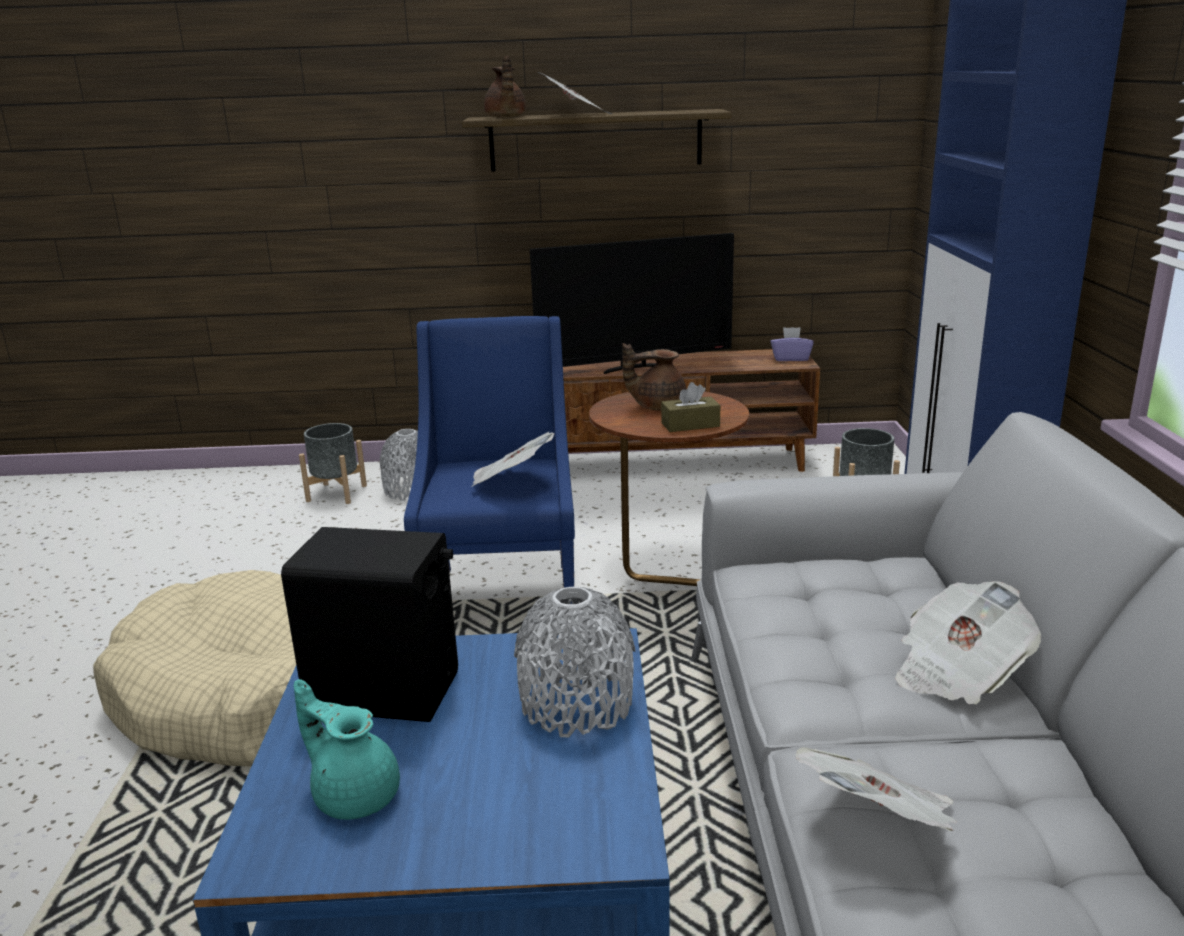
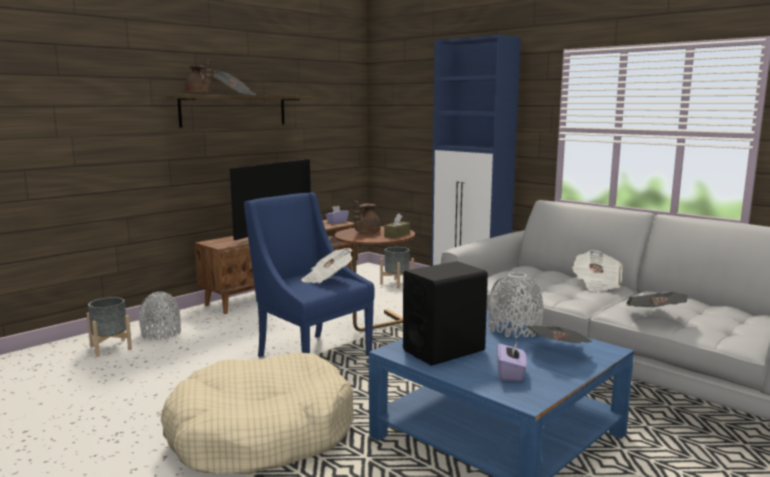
camera: 45 degrees left, 10 degrees down
(354, 794) = (511, 374): turquoise teapot -> purple tissue box
(526, 794) = (558, 352): none -> newspaper

